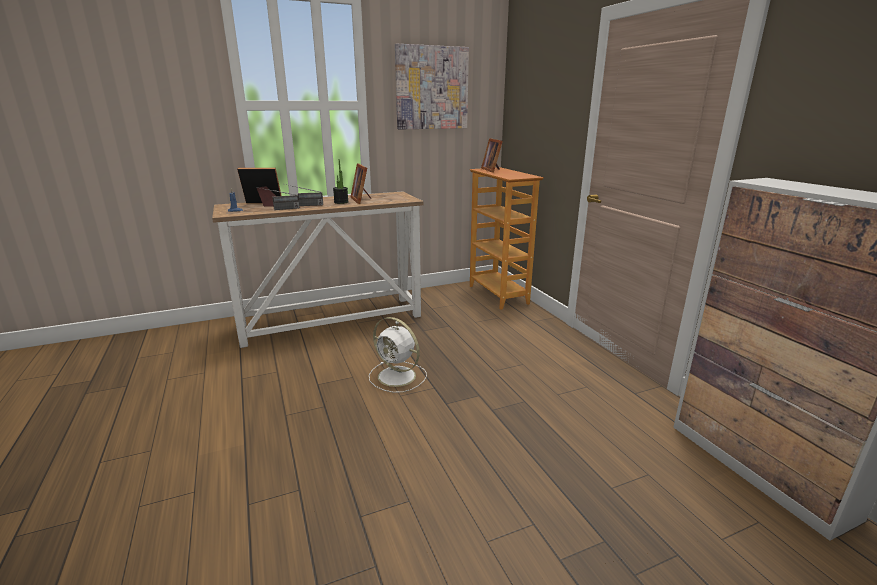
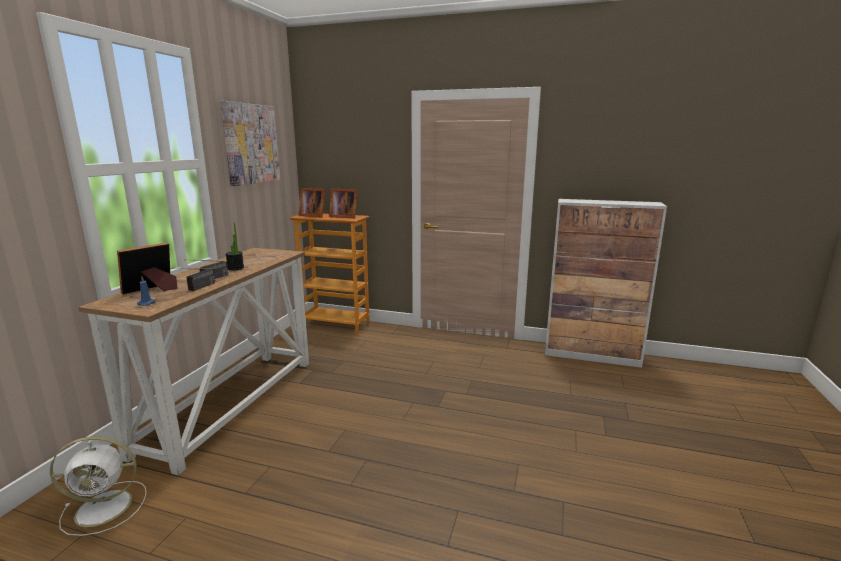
camera: 50 degrees left, 5 degrees down
(362, 200) = (248, 262): picture frame -> picture frame (344, 217)
(398, 377) = (377, 410): white fan -> white fan (106, 507)

